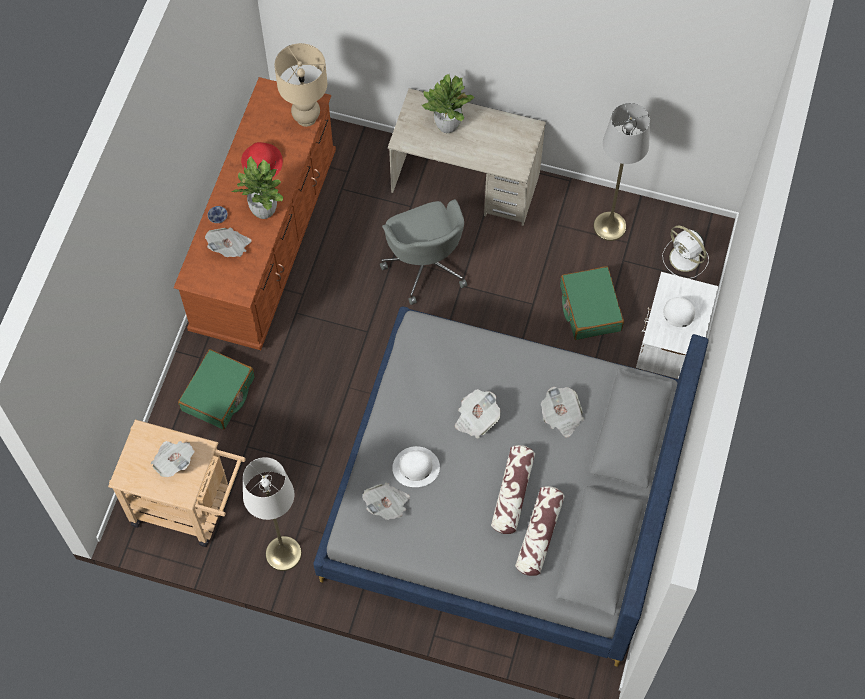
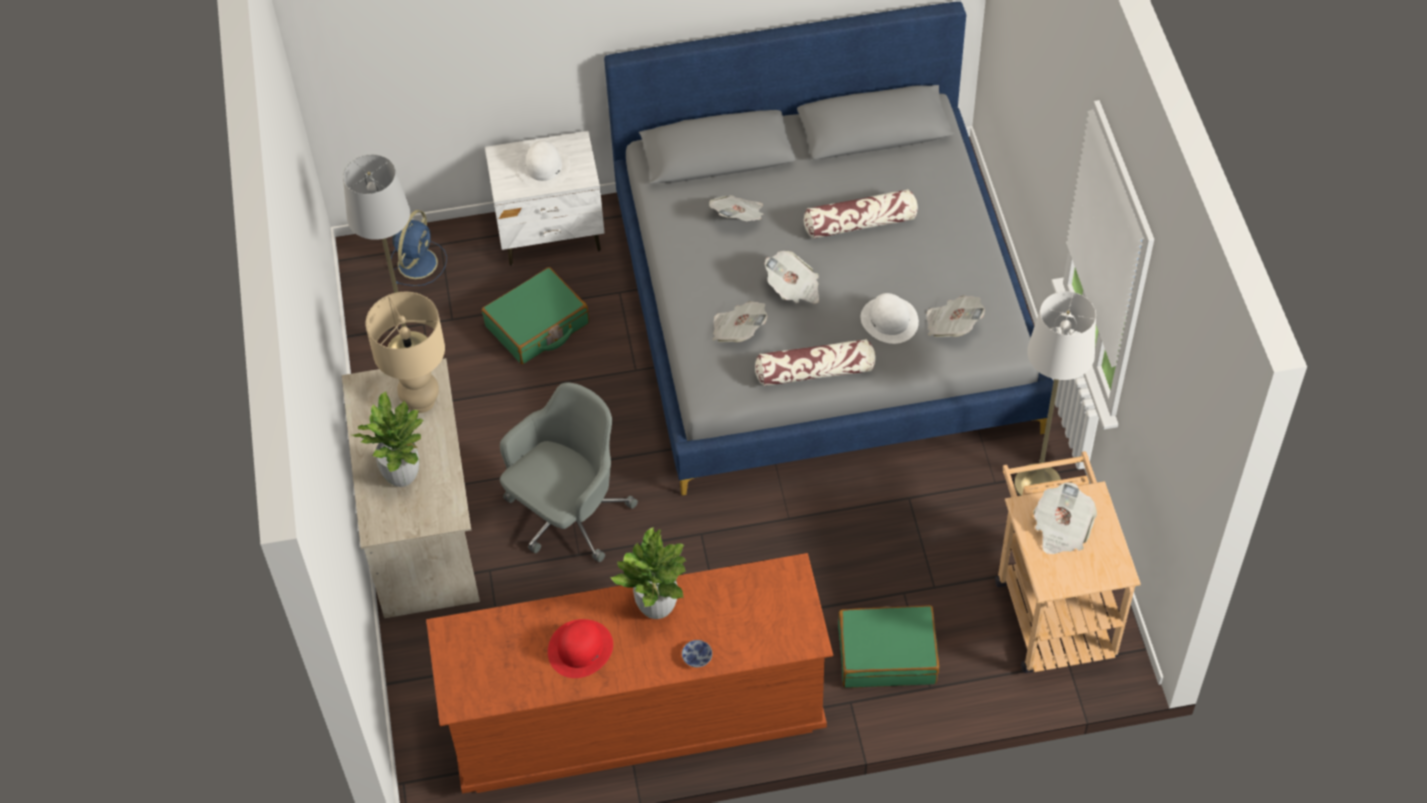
camera: 115 degrees left, 10 degrees down
(230, 247) = (735, 618): newspaper -> newspaper (738, 331)
(306, 118) = (480, 630): beige table lamp -> beige table lamp (420, 401)
(539, 535) = (891, 183): pillow -> pillow (815, 371)
(685, 259) = (418, 262): white fan -> blue fan

